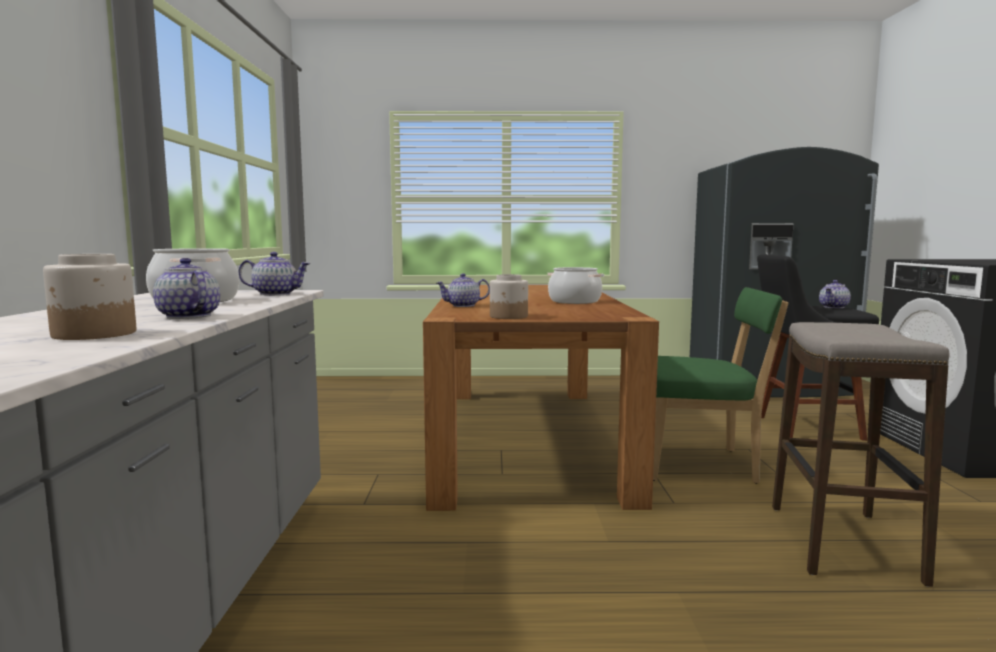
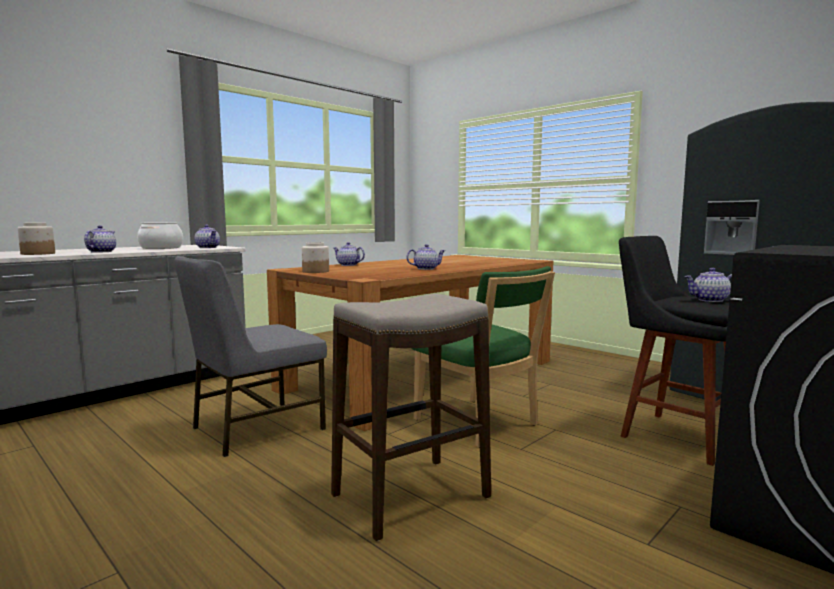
camera: 45 degrees right, 0 degrees up
(553, 557) = (255, 428): none -> grey chair
(574, 301) = (426, 269): cooking pot -> teapot

